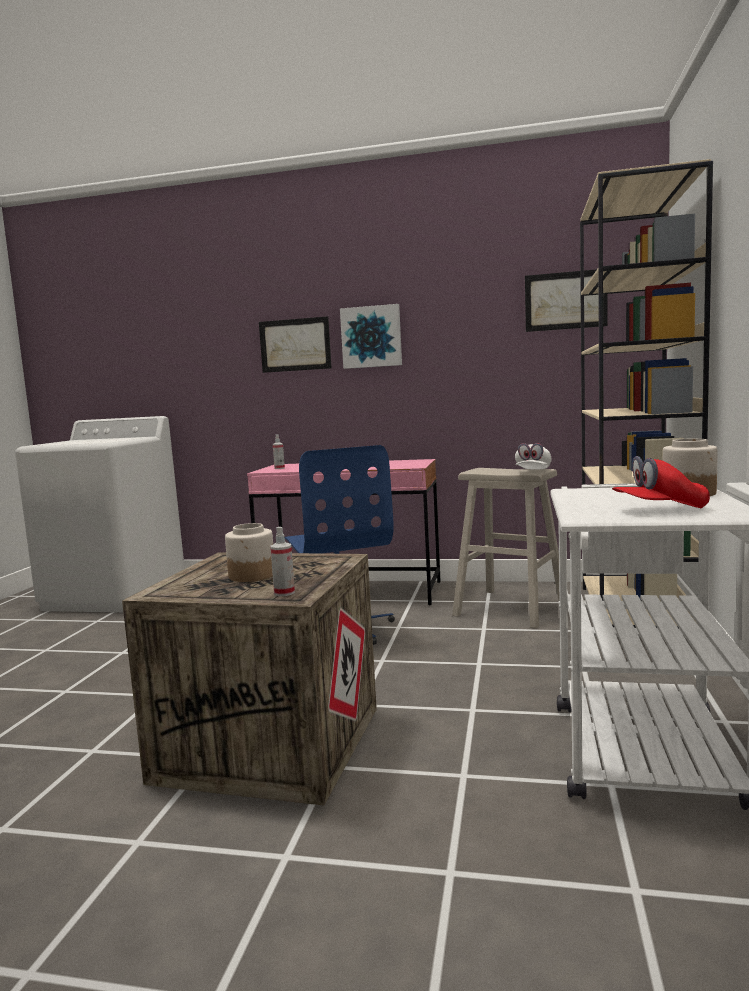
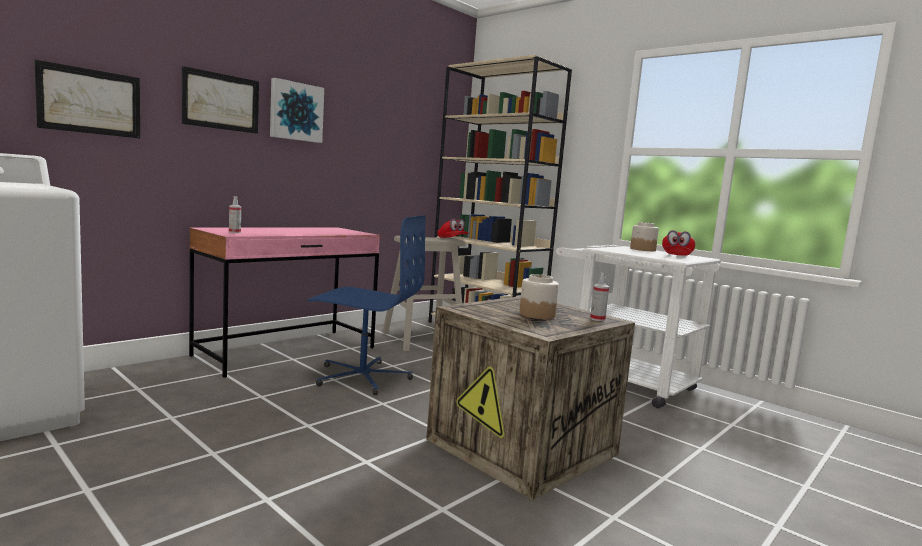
camera: 60 degrees left, 0 degrees up
(532, 472) = (452, 239): white cap -> red cap
(565, 300) = (424, 117): picture -> picture (90, 101)

